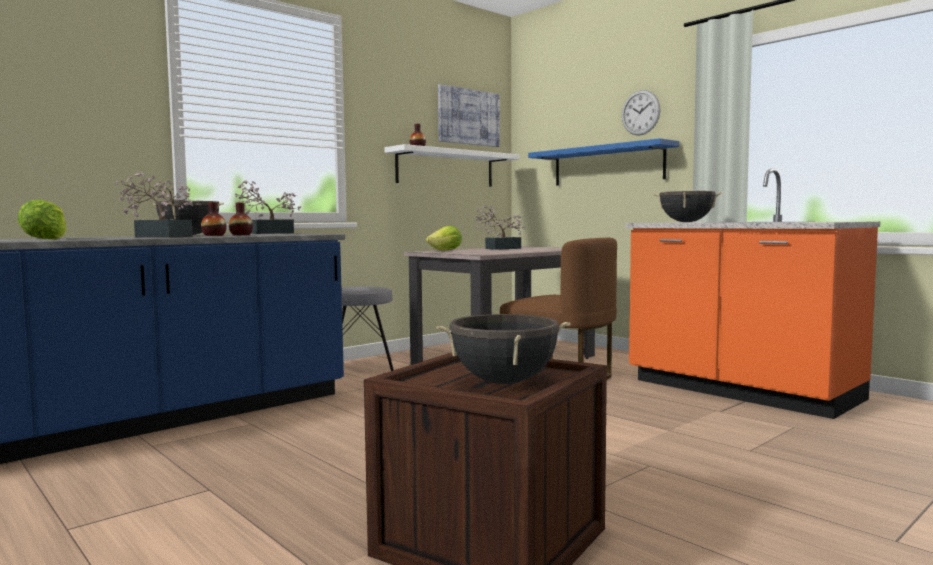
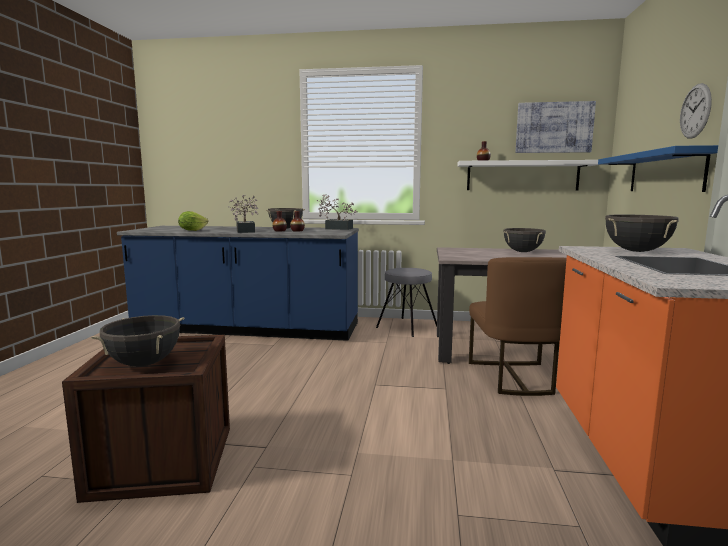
camera: 50 degrees right, 5 degrees up
(446, 250) = (467, 249): lettuce -> none
(499, 248) = (523, 252): potted plant -> black cooking pot

